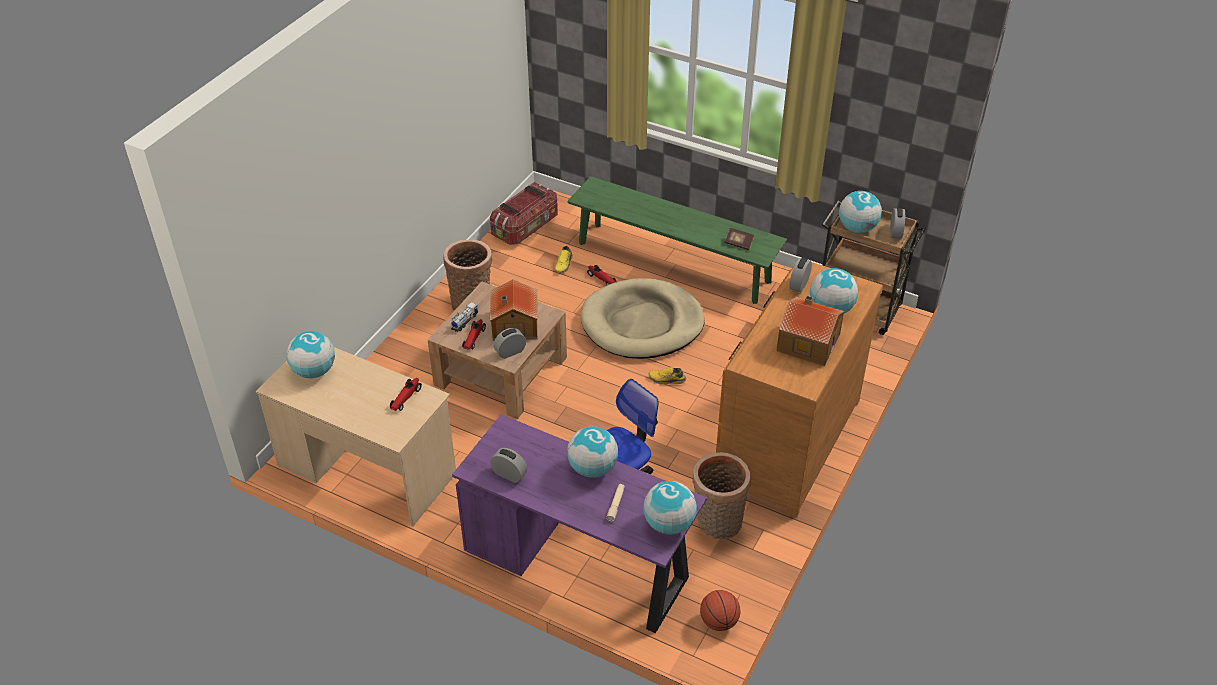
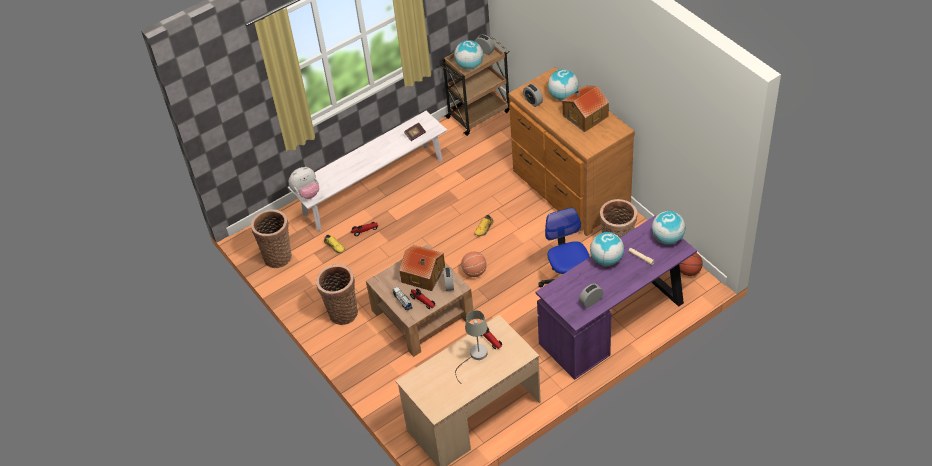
camera: 60 degrees left, 5 degrees up
(314, 371) = (433, 385): globe -> none
(372, 393) = (475, 356): none -> grey table lamp
(526, 227) = (278, 255): storage box -> basket
(589, 192) = (306, 193): none -> plush toy
(591, 394) = (474, 272): none -> basketball
(642, 323) = (423, 223): beige dog bed -> none
(673, 262) = (373, 186): green bench -> white bench

